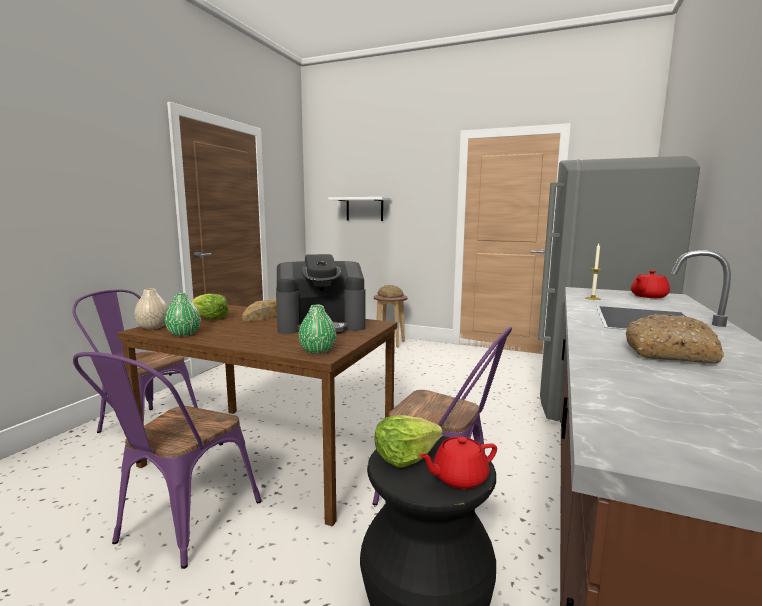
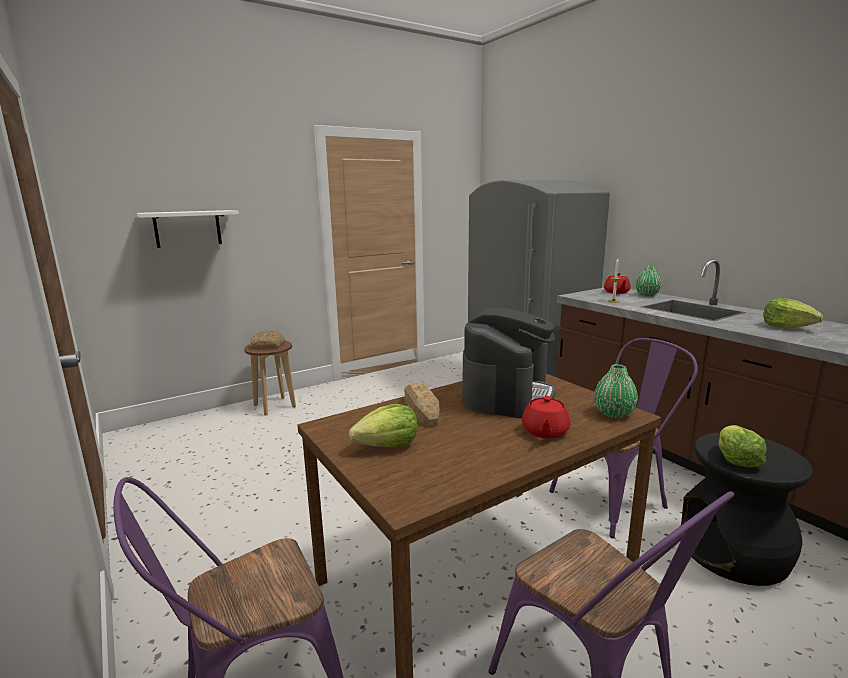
camera: 55 degrees left, 5 degrees up
(153, 327) = (398, 493): beige vase -> none
(184, 334) = (471, 473): green vase -> green vase (647, 295)
(458, 478) = (773, 451): red teapot -> red teapot (544, 432)
(670, 353) = (786, 327): bread -> lettuce

